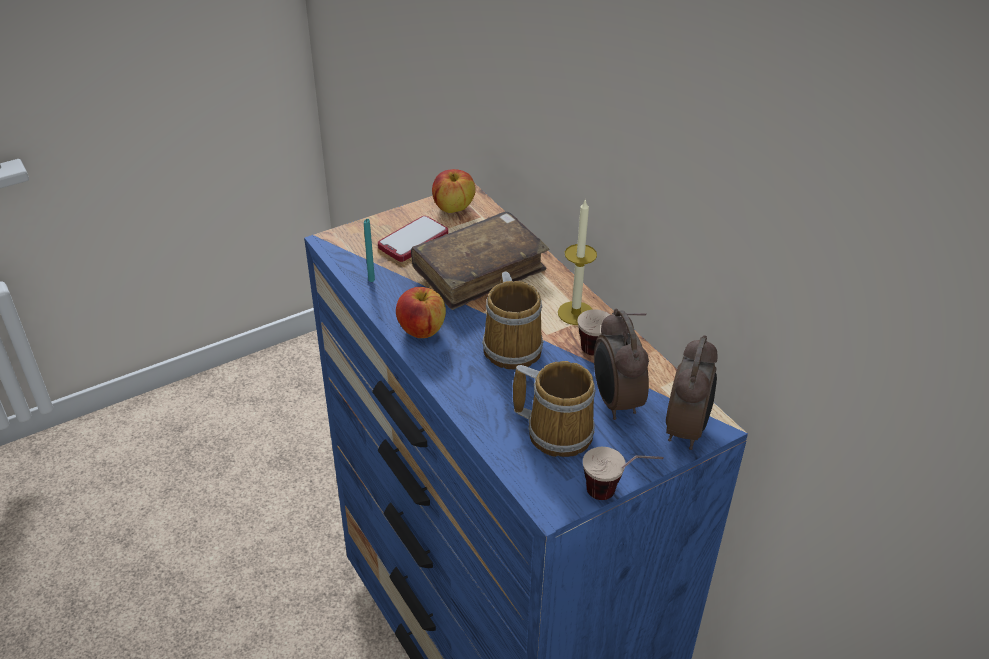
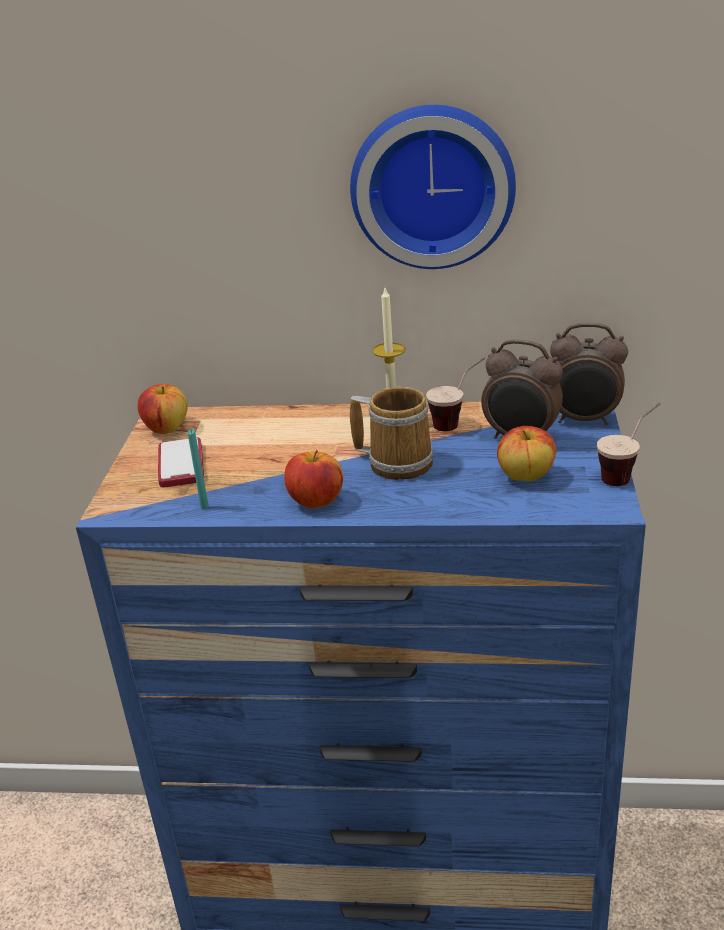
camera: 50 degrees left, 10 degrees down
(479, 271) = (275, 445): brown book -> none
(557, 430) = (526, 476): mug -> apple
(670, 133) = (432, 185): none -> wall clock
(686, 430) = (584, 420): alarm clock -> alarm clock turned 135 degrees clockwise

